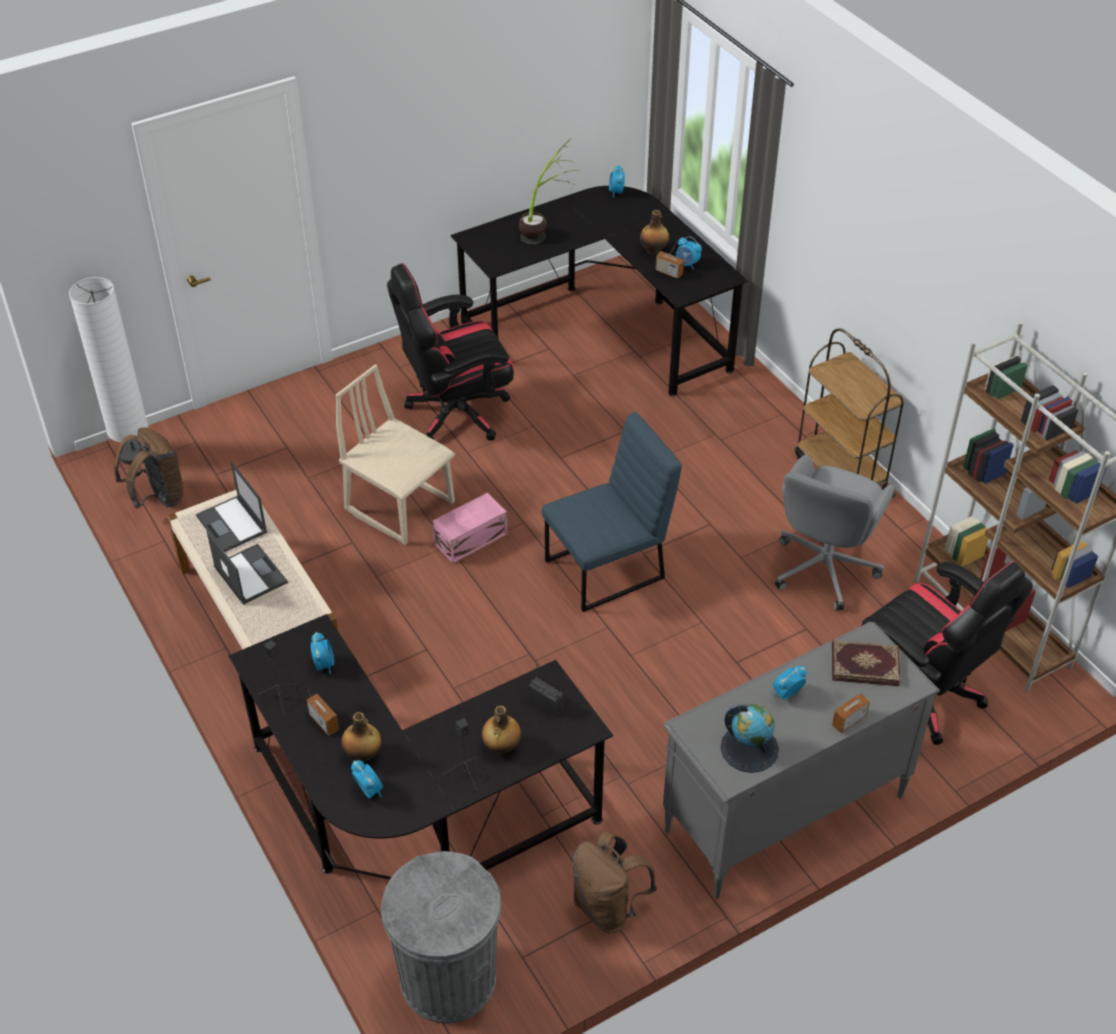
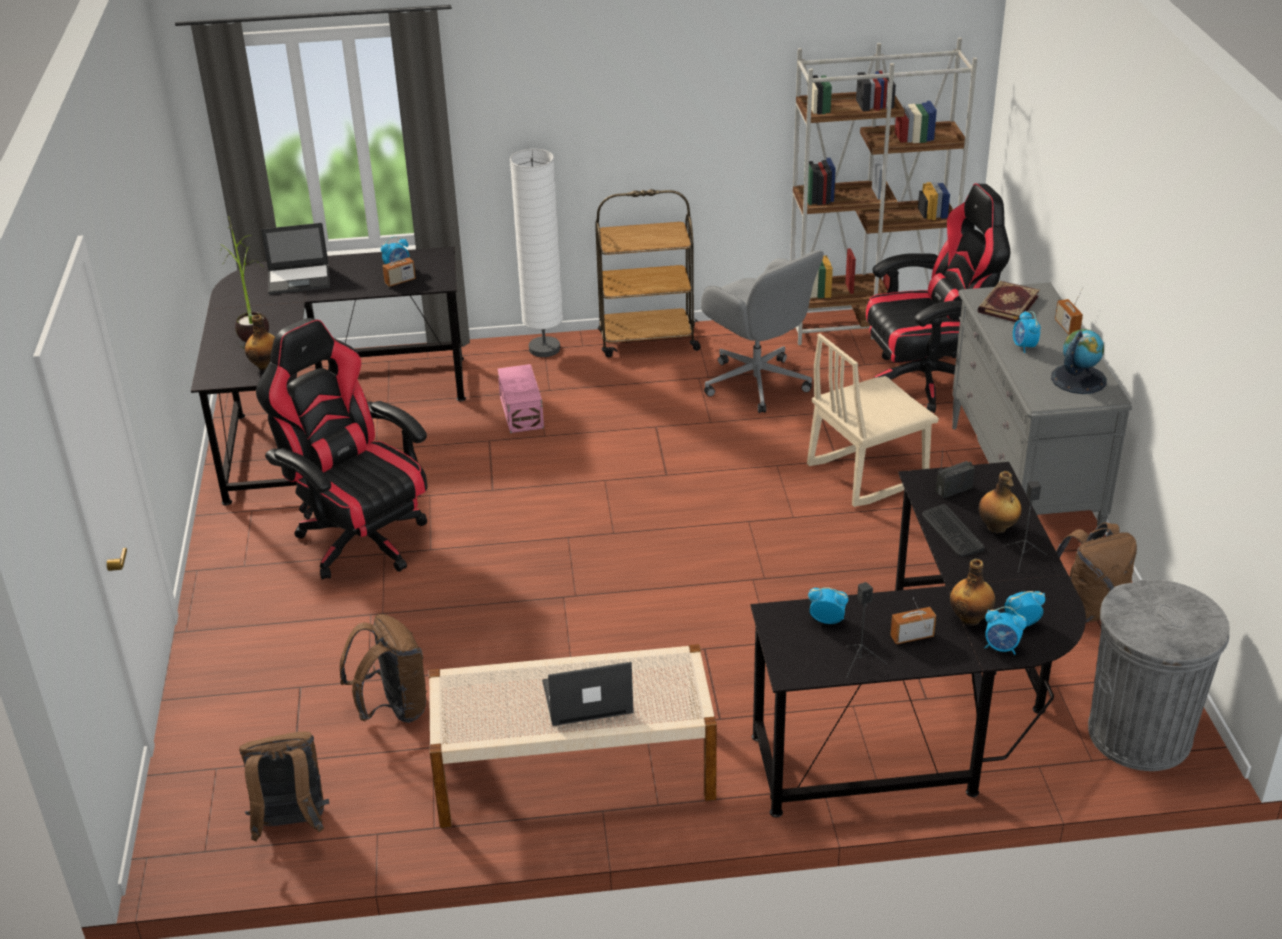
camera: 65 degrees left, 10 degrees down
(134, 454) = (185, 834): white floor lamp -> white floor lamp (544, 349)
(232, 524) = (491, 696): laptop -> laptop (300, 279)
(284, 501) = (392, 709): none -> brown backpack
(400, 506) = (475, 617): beige chair -> beige chair (866, 473)
(457, 413) = (362, 541): black office chair -> black office chair turned 135 degrees clockwise
(469, 539) = (564, 580): pink storage box -> pink storage box (520, 413)
(480, 716) = (952, 532): none -> keyboard
(608, 568) = (671, 500): blue chair -> none
(616, 192) = (239, 278): alarm clock -> alarm clock (1001, 648)
(654, 250) = (357, 280): bottle -> bottle (266, 366)

